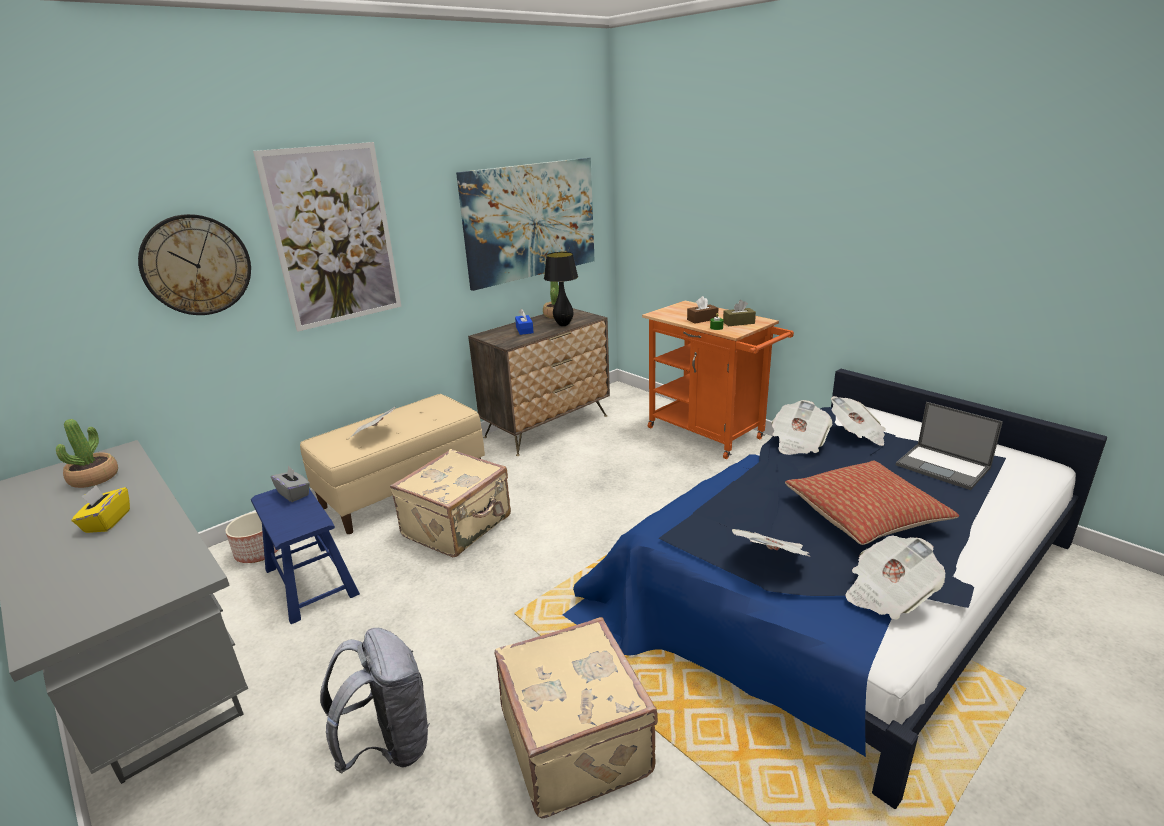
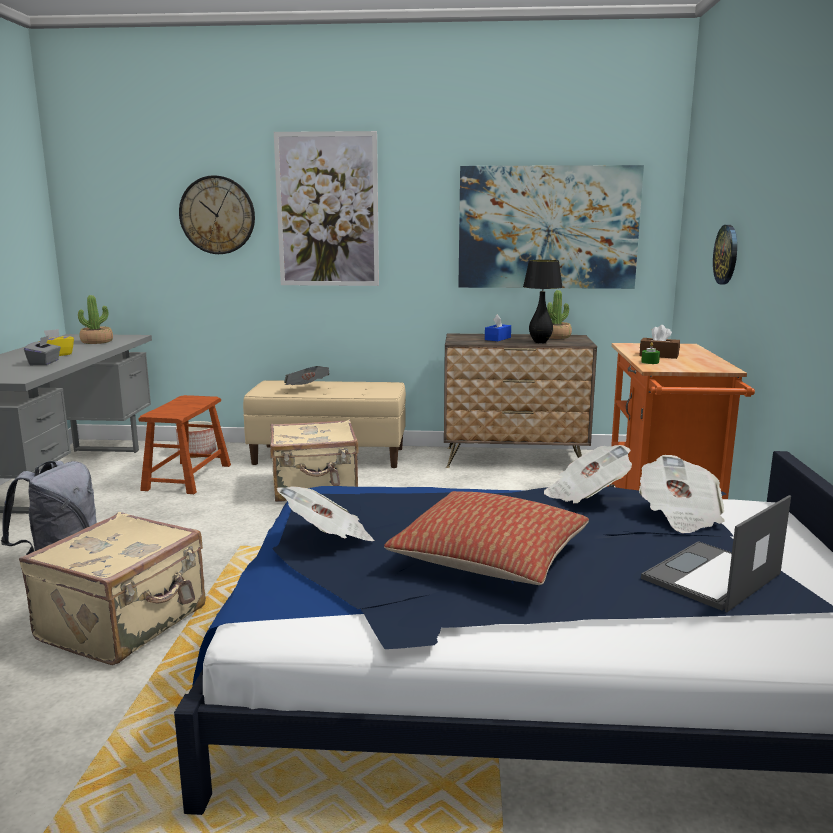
camera: 45 degrees right, 10 degrees down
(294, 494) = (200, 400): grey tissue box -> grey tissue box (44, 363)
(311, 581) = (188, 477): blue stool -> brown stool
(711, 233) = (726, 254): none -> wall clock
(738, 323) = (689, 364): brown tissue box -> none
(887, 594) = (346, 601): newspaper -> none
(944, 467) = (711, 577): laptop -> laptop turned 45 degrees clockwise

